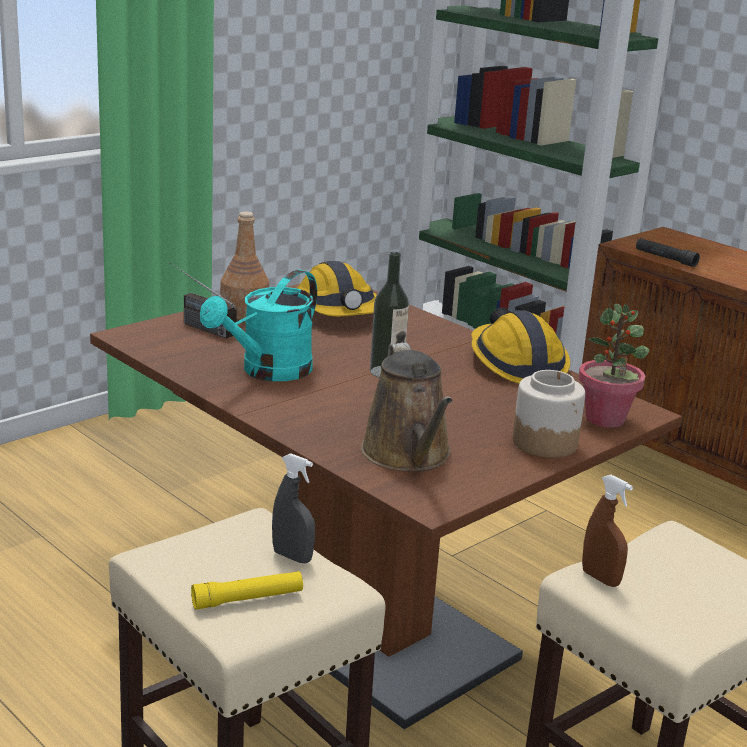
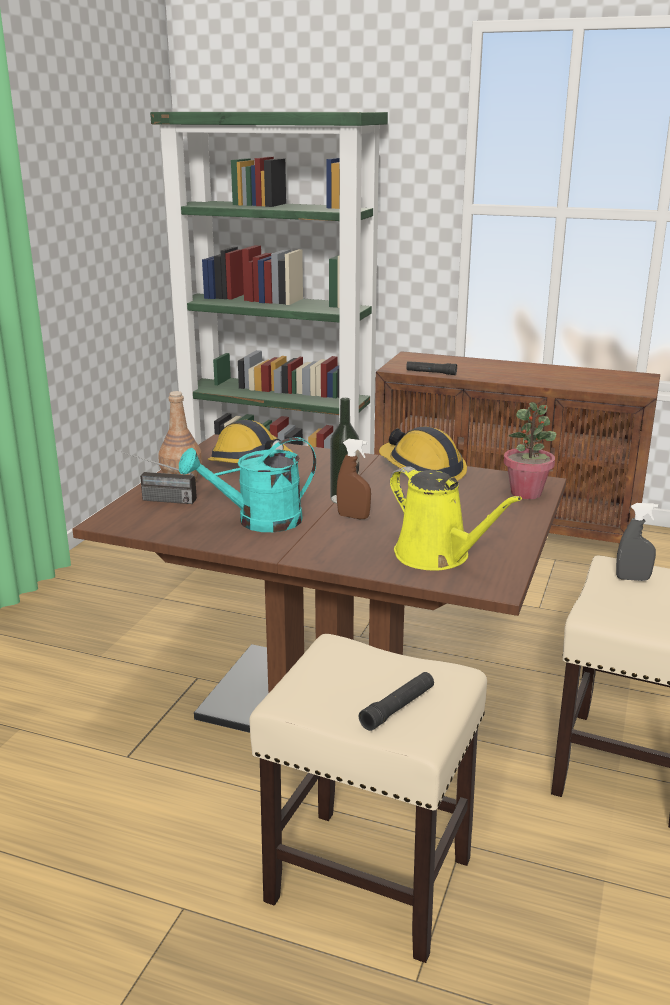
camera: 25 degrees left, 0 degrees up
(248, 599) = (398, 708): yellow flashlight -> black flashlight
(268, 372) = (258, 522): turquoise watering can -> turquoise watering can turned 60 degrees clockwise
(292, 557) = (390, 664): grey spray bottle -> grey spray bottle (632, 579)
(408, 455) = (437, 556): brown watering can -> yellow watering can
(545, 443) = (511, 520): jar -> none
(600, 578) = (604, 609): brown spray bottle -> brown spray bottle (353, 517)

